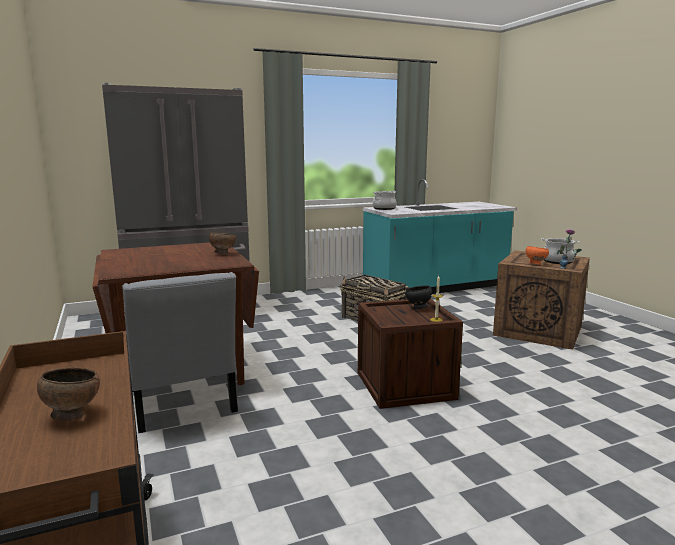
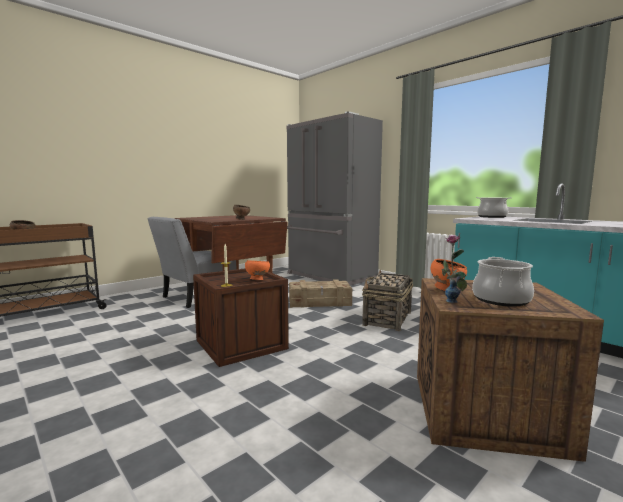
camera: 70 degrees right, 5 degrees down
(297, 335) = (320, 302): none -> crate
(418, 308) = (257, 280): black bowl -> orange bowl

